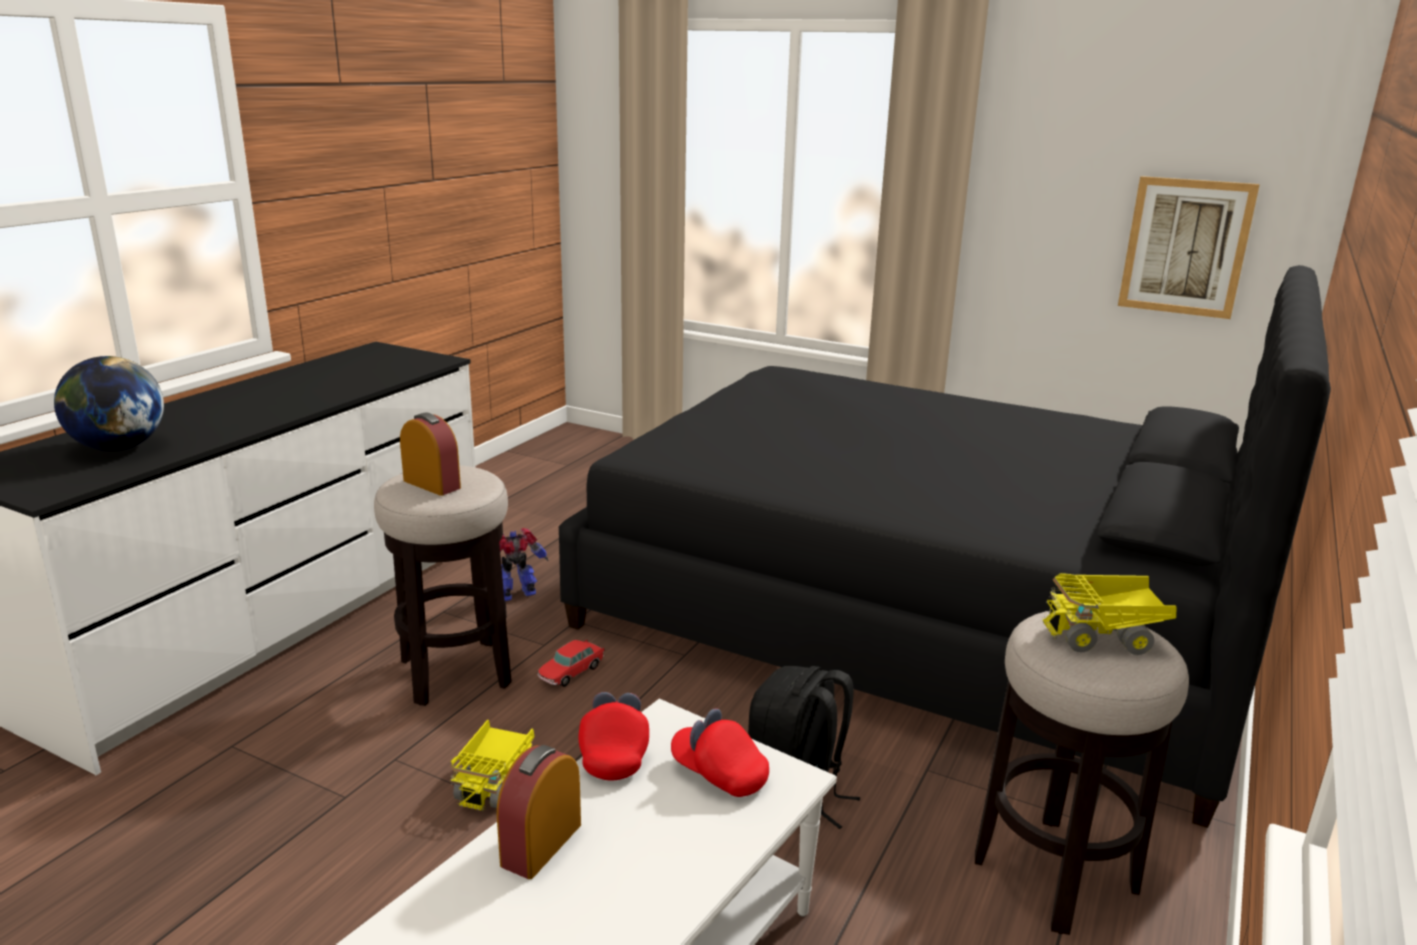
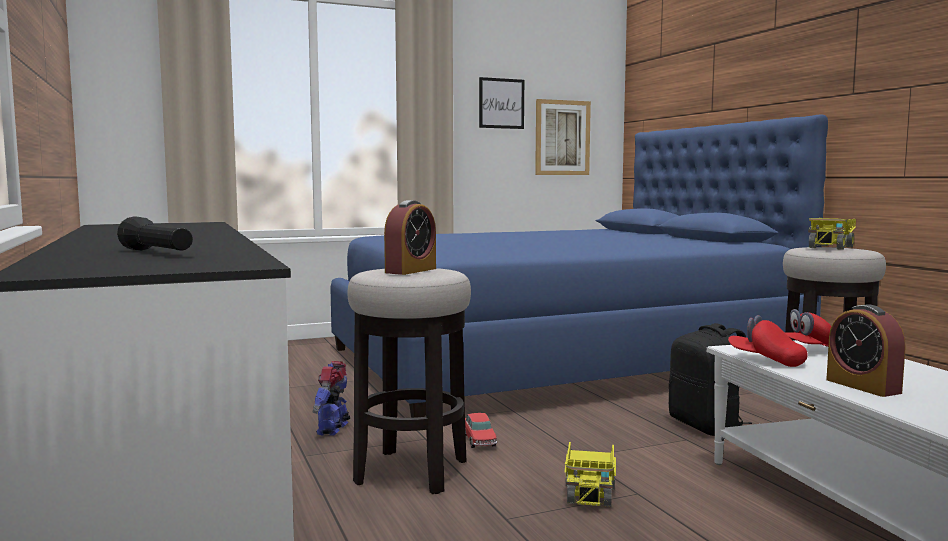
camera: 50 degrees left, 15 degrees down
(118, 448) = (157, 253): globe -> black flashlight
(432, 484) = (411, 270): alarm clock -> alarm clock turned 135 degrees clockwise
(494, 783) = (590, 493): toy truck -> toy truck turned 45 degrees clockwise
(916, 613) = (559, 360): black bed -> blue bed
(1071, 181) = (501, 103): none -> picture

